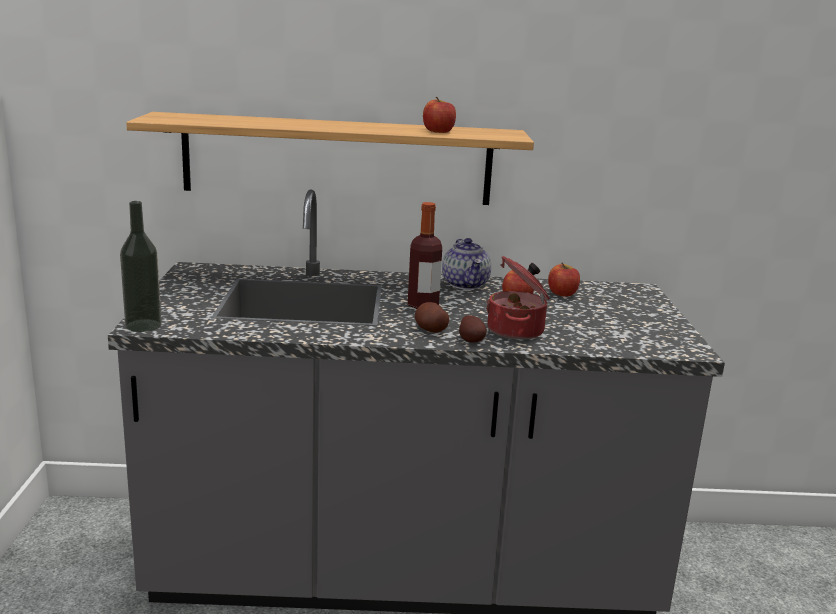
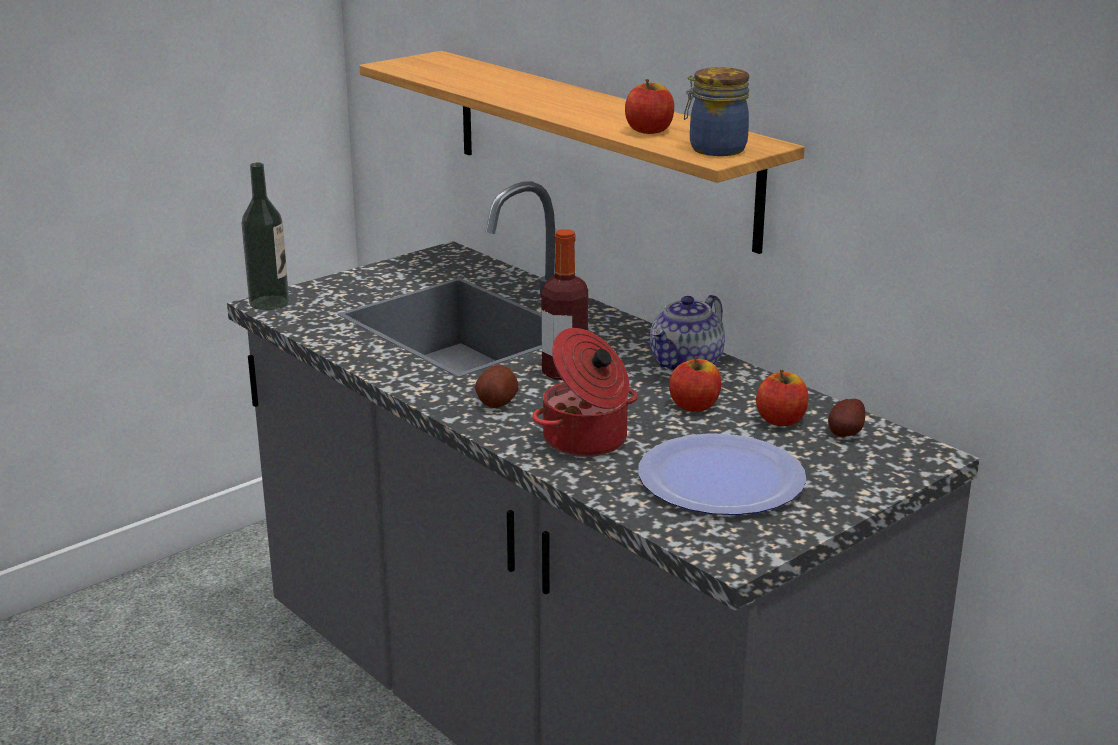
camera: 50 degrees right, 5 degrees up
(472, 340) = (507, 431): potato -> potato (845, 433)
(499, 134) = (715, 149): none -> jar
(607, 324) = (721, 479): none -> plate

